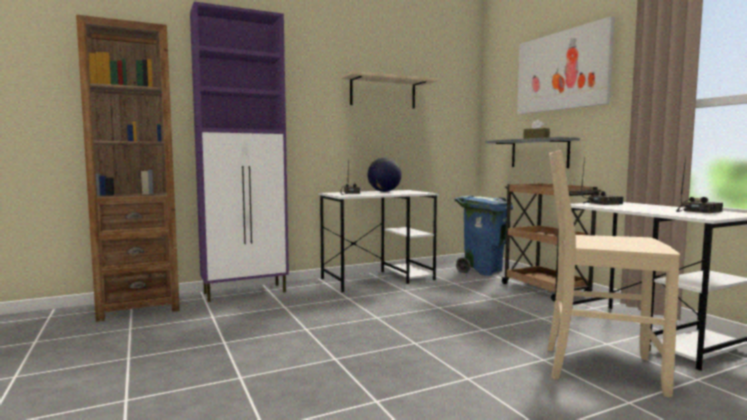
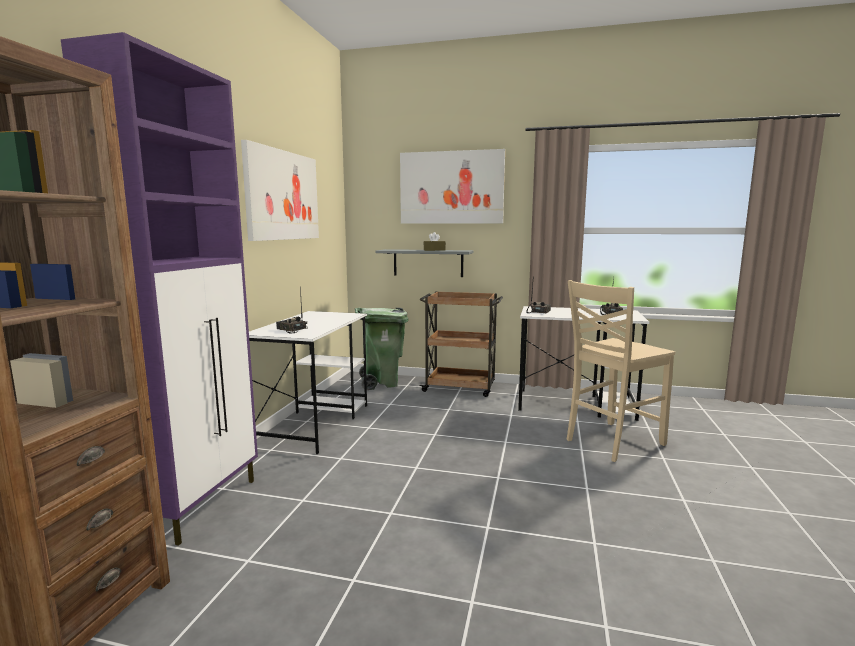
camera: 50 degrees left, 5 degrees up
(383, 93) = (283, 195): beige shelf -> picture
(384, 191) = (306, 319): globe -> none
(482, 271) = (381, 383): blue trash can -> green trash can

